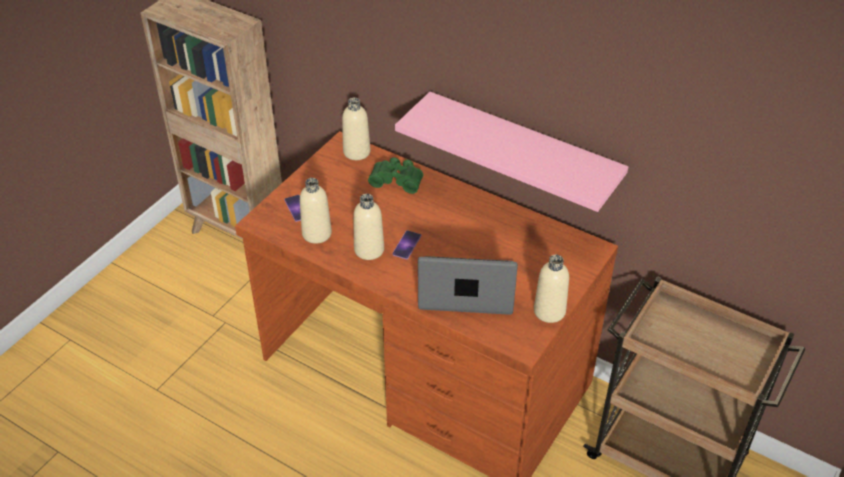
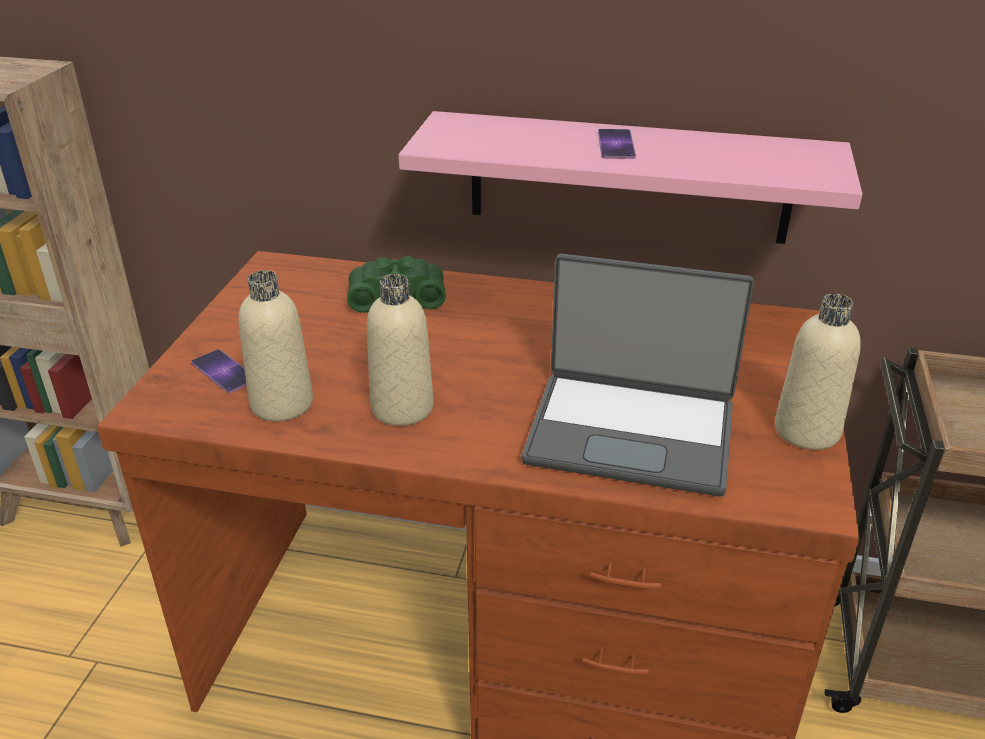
camera: 20 degrees left, 10 degrees down
(356, 152) = (303, 271): beige bottle -> none
(406, 245) = (471, 385): phone -> phone (616, 144)
(466, 290) = (631, 432): laptop -> laptop turned 150 degrees counterclockwise

